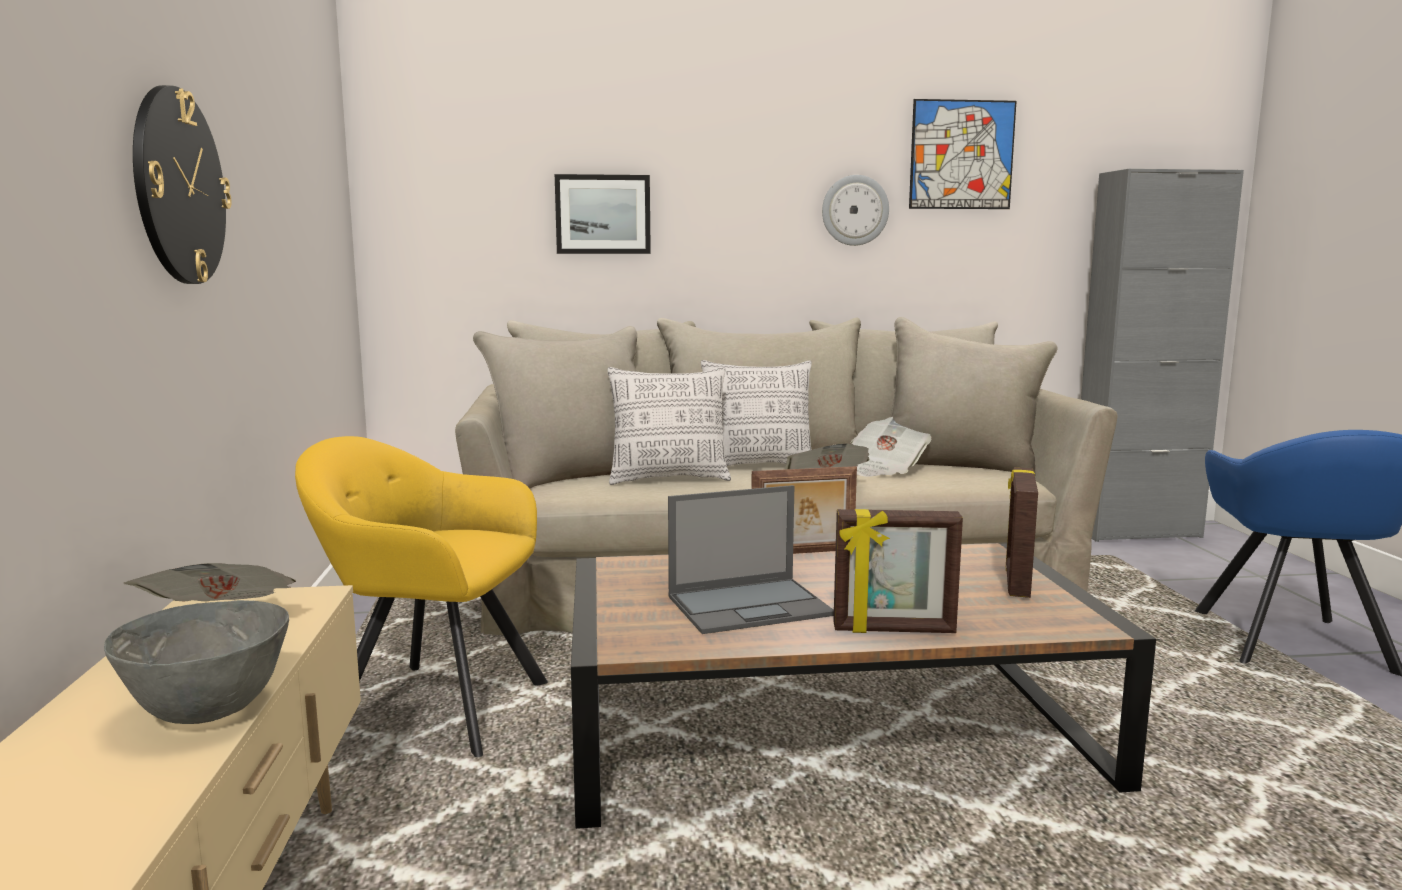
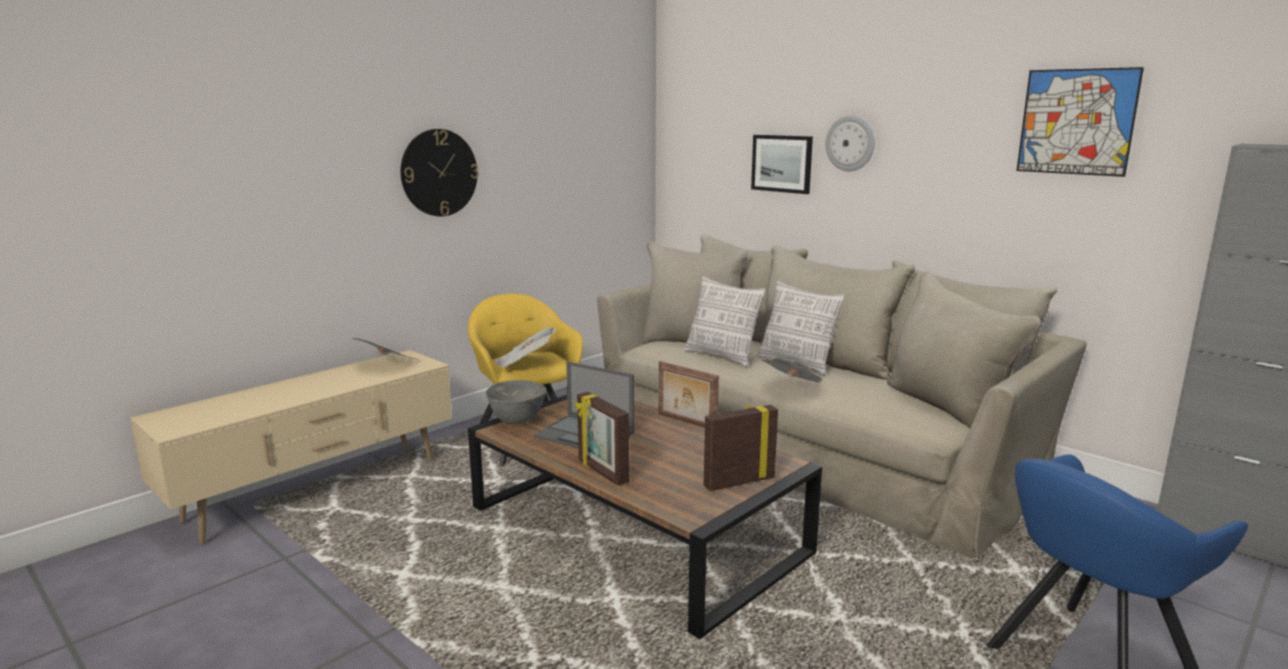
camera: 50 degrees right, 5 degrees up
(208, 712) = (321, 391): grey bowl -> grey bowl (517, 421)
(855, 210) = (966, 170): wall clock -> wall clock (850, 143)
(885, 469) = (869, 391): newspaper -> newspaper (524, 363)

